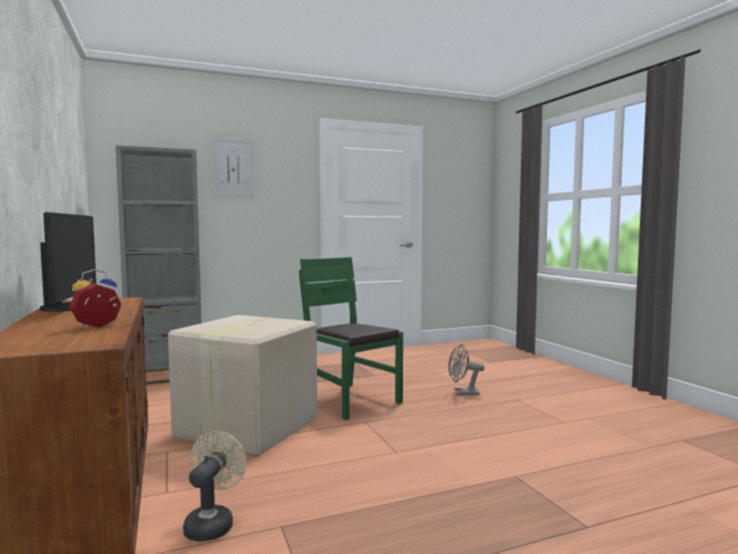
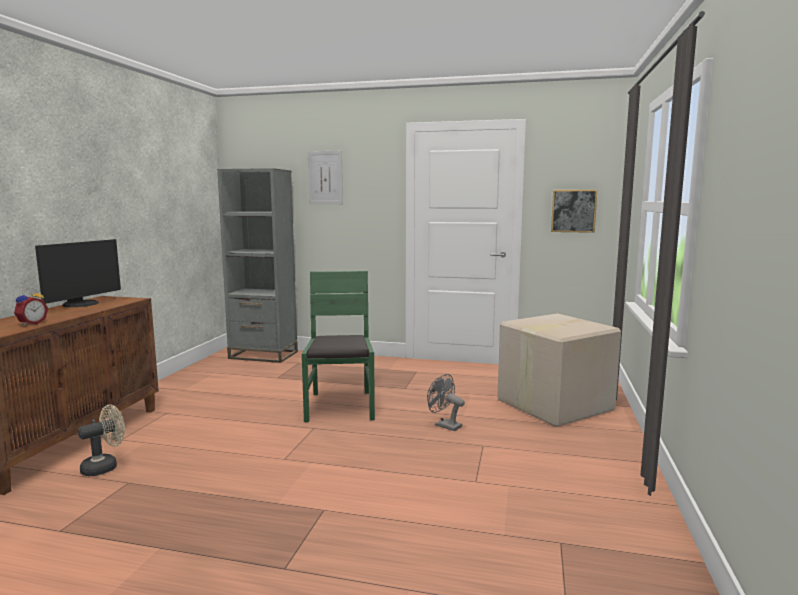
camera: 35 degrees right, 5 degrees up
(98, 327) = (31, 323): alarm clock -> alarm clock turned 120 degrees clockwise
(245, 428) = (233, 409): cardboard box -> cardboard box (552, 405)
(459, 206) = (573, 211): none -> picture

